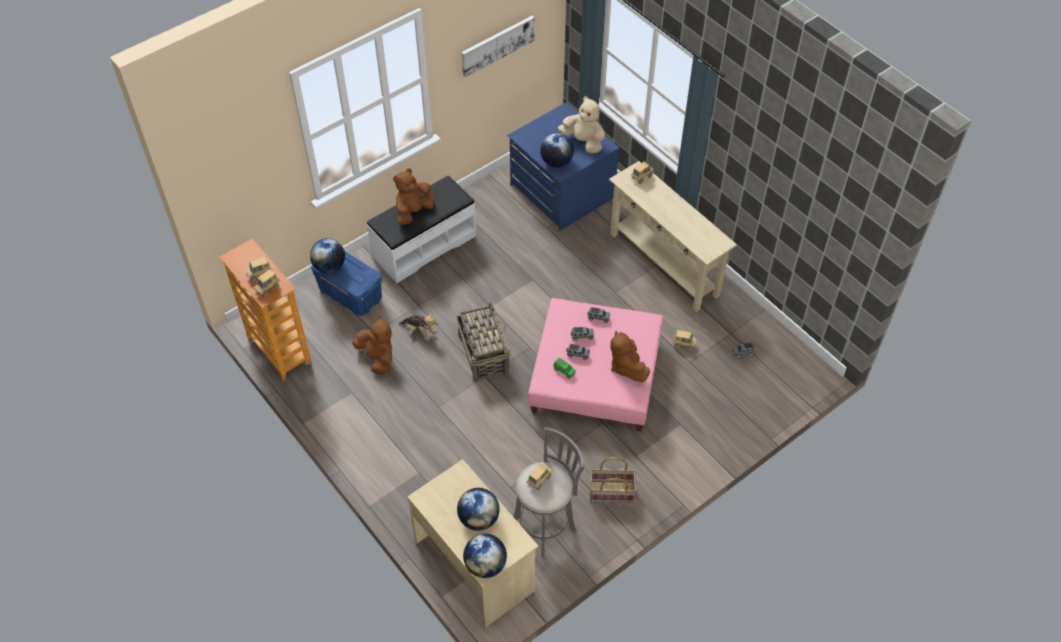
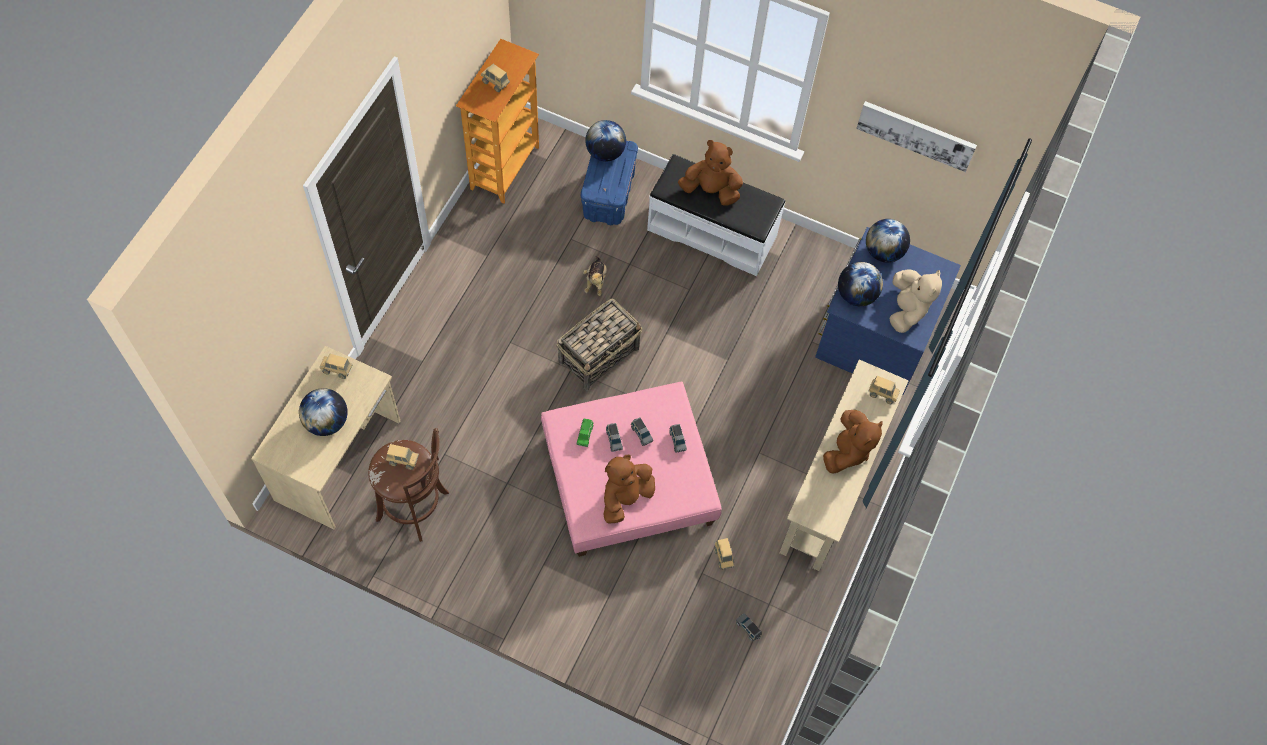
camera: 60 degrees right, 10 degrees up
(268, 289) = (481, 99): toy truck -> toy truck (337, 370)
(377, 358) = (541, 258): brown plush toy -> brown plush toy (847, 451)
(485, 565) = (276, 451): globe -> globe (883, 252)
(546, 524) = (416, 508): grey stool -> brown stool
(611, 493) = (483, 557): basket -> none

